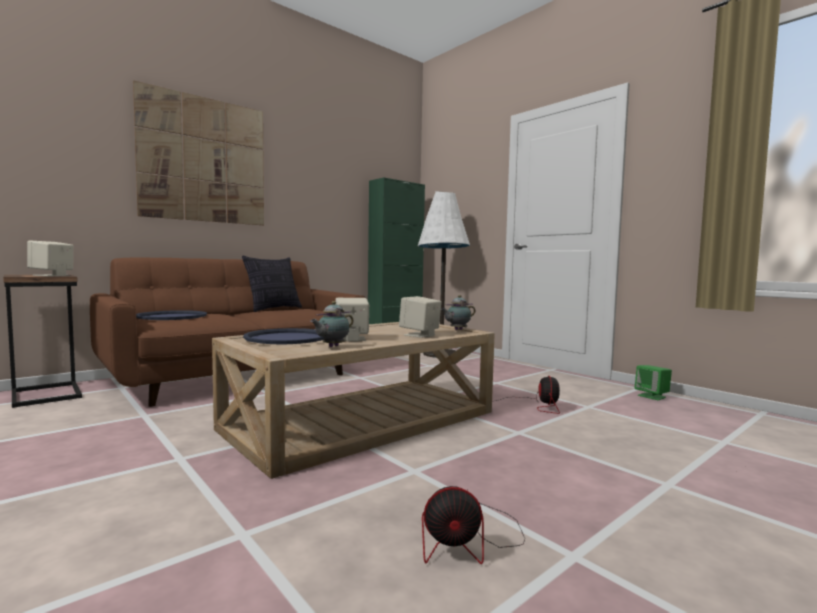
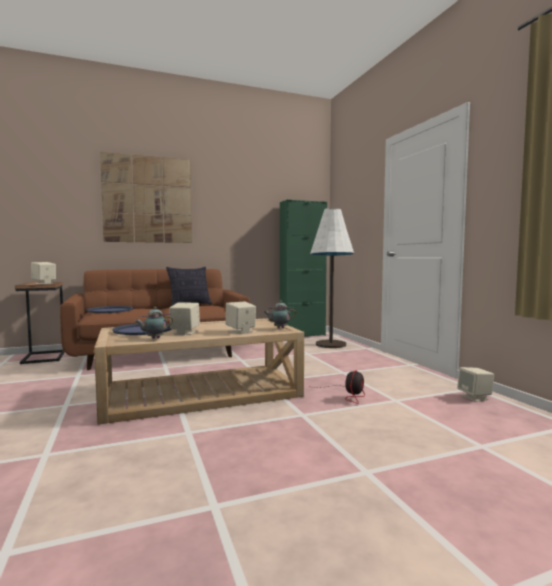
camera: 20 degrees right, 0 degrees up
(469, 541) = (160, 483): fan -> none
(652, 396) = (475, 397): green speaker -> beige speaker

